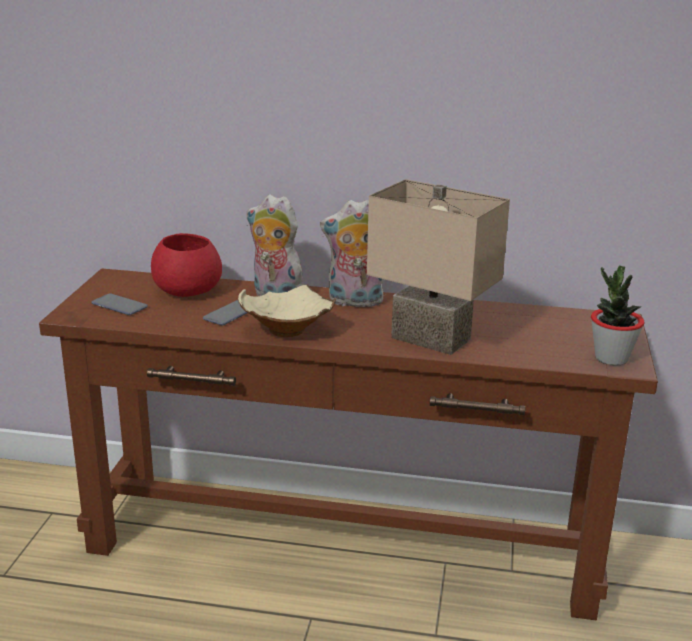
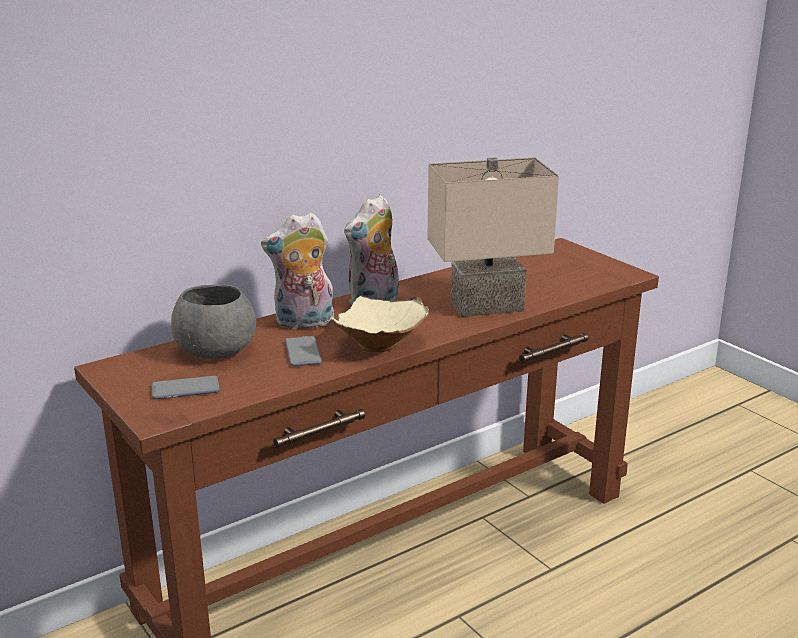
camera: 45 degrees left, 0 degrees up
(186, 290) = (214, 350): red bowl -> grey bowl
(611, 358) = (610, 273): potted plant -> none

